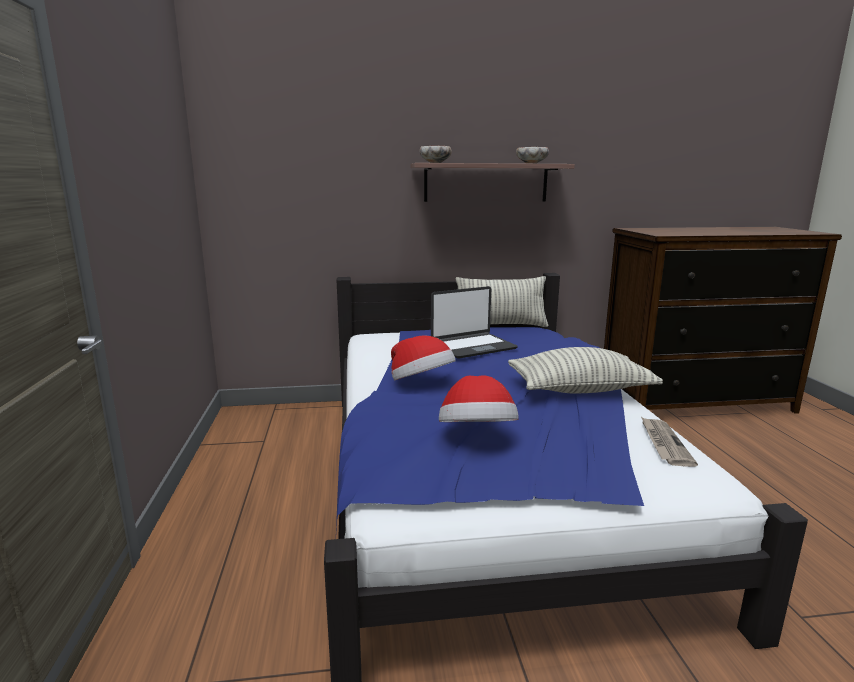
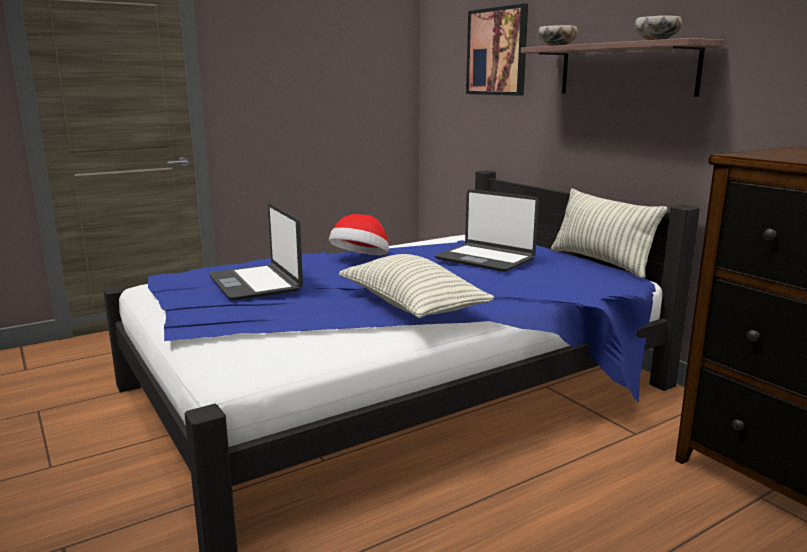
camera: 65 degrees right, 0 degrees up
(335, 163) = (497, 52): none -> picture
(477, 435) = (256, 283): hat -> laptop
(664, 443) = (308, 350): newspaper -> none

